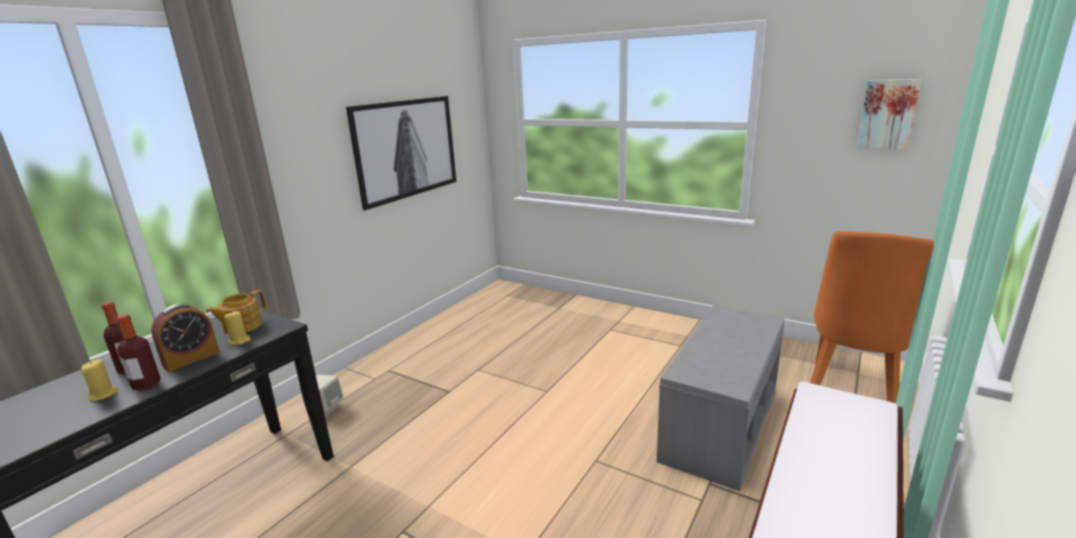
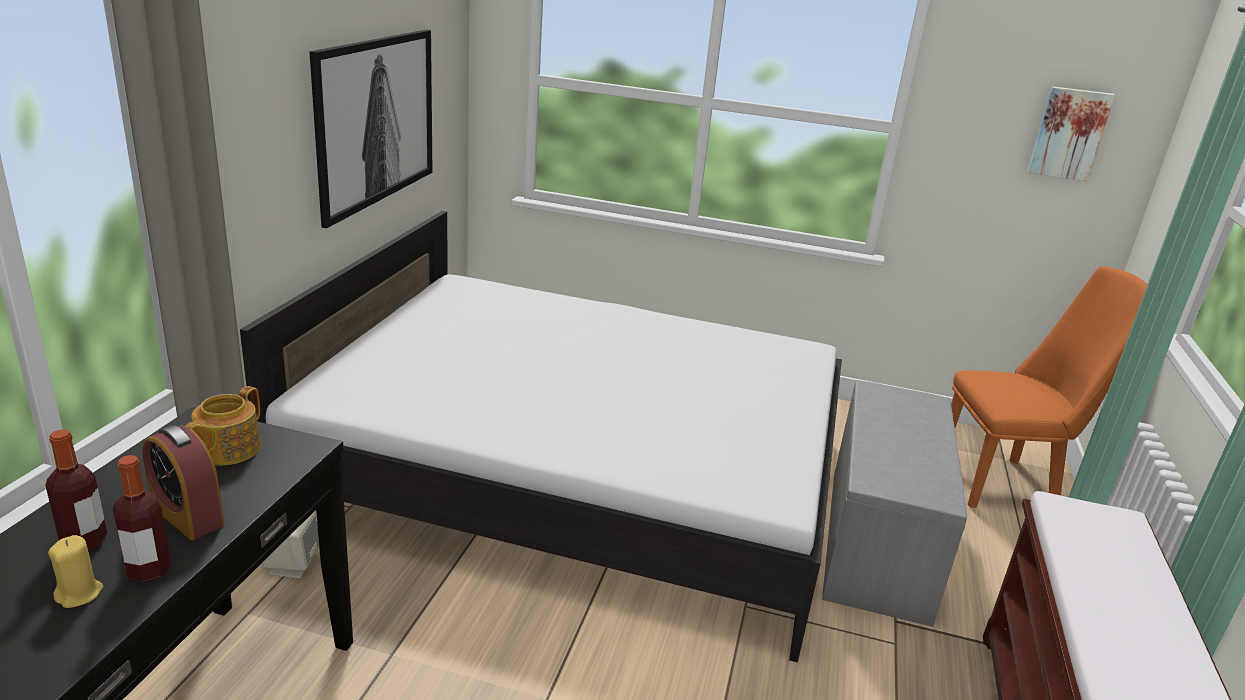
camera: 20 degrees left, 5 degrees up
(191, 358) = (187, 515): alarm clock -> alarm clock turned 105 degrees clockwise
(240, 340) = (248, 477): yellow candle -> none
(522, 366) = (577, 473): none -> white bed
(851, 390) = (1005, 483): orange chair -> orange chair turned 105 degrees counterclockwise

